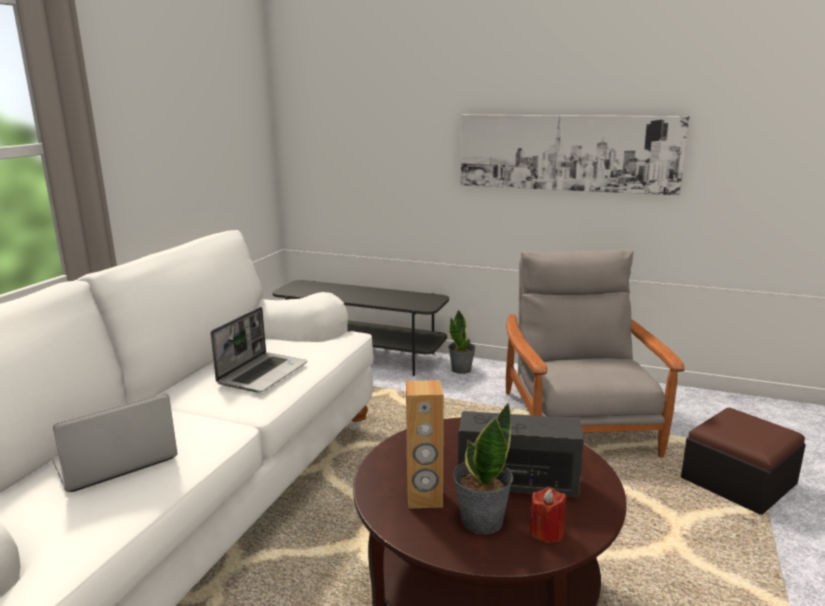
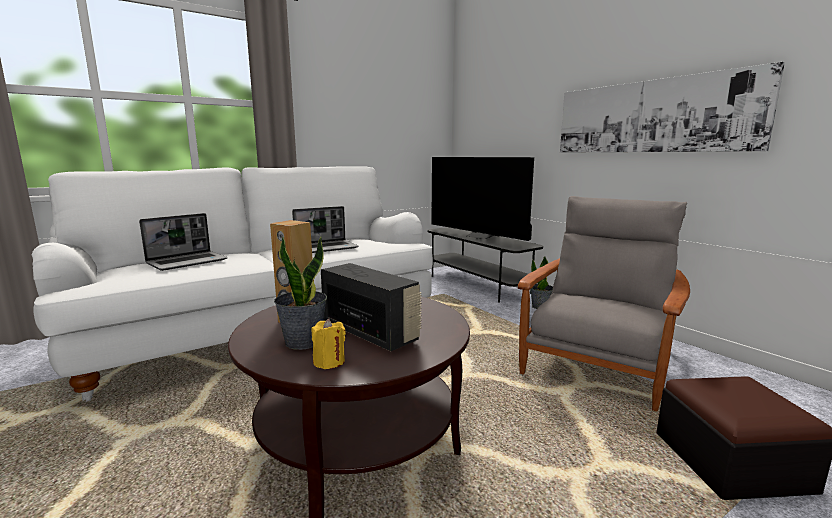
camera: 35 degrees right, 5 degrees down
(114, 462) = (188, 262): laptop -> laptop turned 135 degrees clockwise
(360, 294) = (480, 236): none -> television
(546, 532) = (329, 362): red candle -> yellow candle

